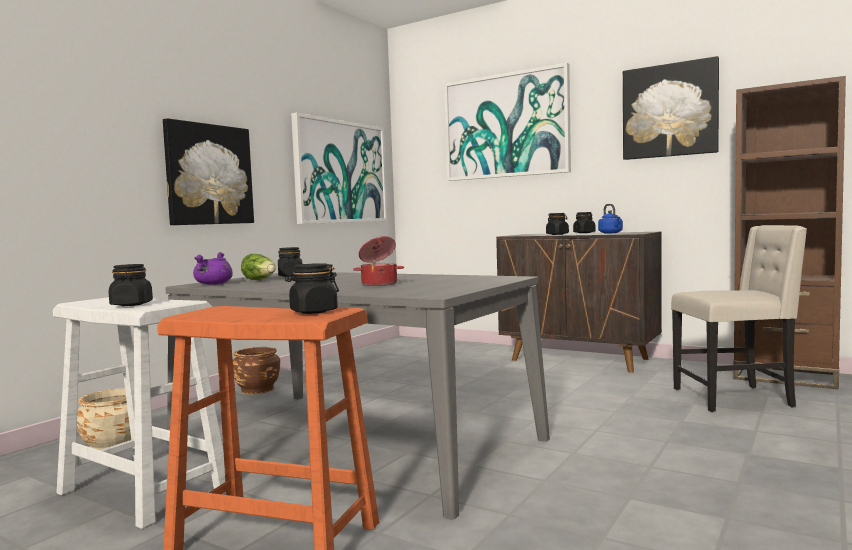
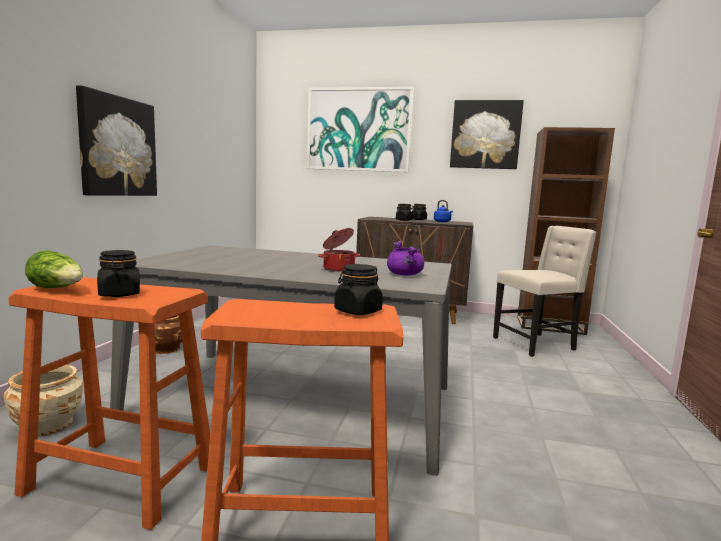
camera: 20 degrees left, 5 degrees up
(143, 490) = (120, 479): white stool -> orange stool
(213, 284) = (164, 262): purple cooking pot -> purple cooking pot (405, 275)
(261, 280) = (204, 258): lettuce -> lettuce (58, 289)
(290, 276) = (223, 252): black jar -> none
(341, 172) = (221, 153): picture -> none

